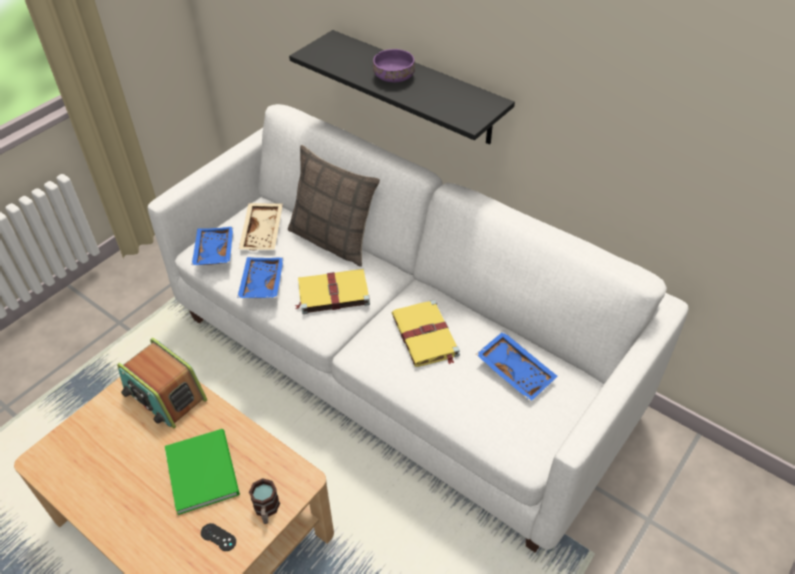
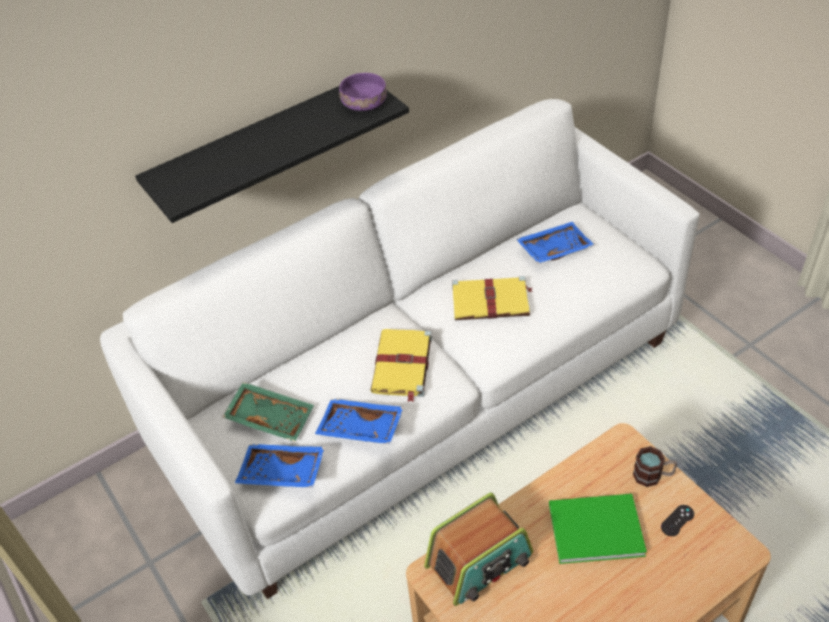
camera: 70 degrees left, 0 degrees up
(263, 232) = (271, 417): beige tray -> green tray
(333, 240) = (316, 352): pillow -> none
(394, 77) = (274, 141): purple bowl -> purple bowl (365, 103)

